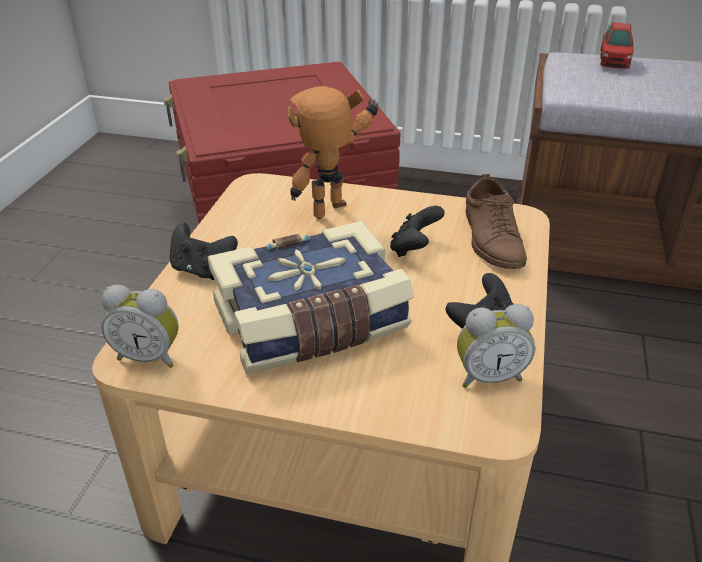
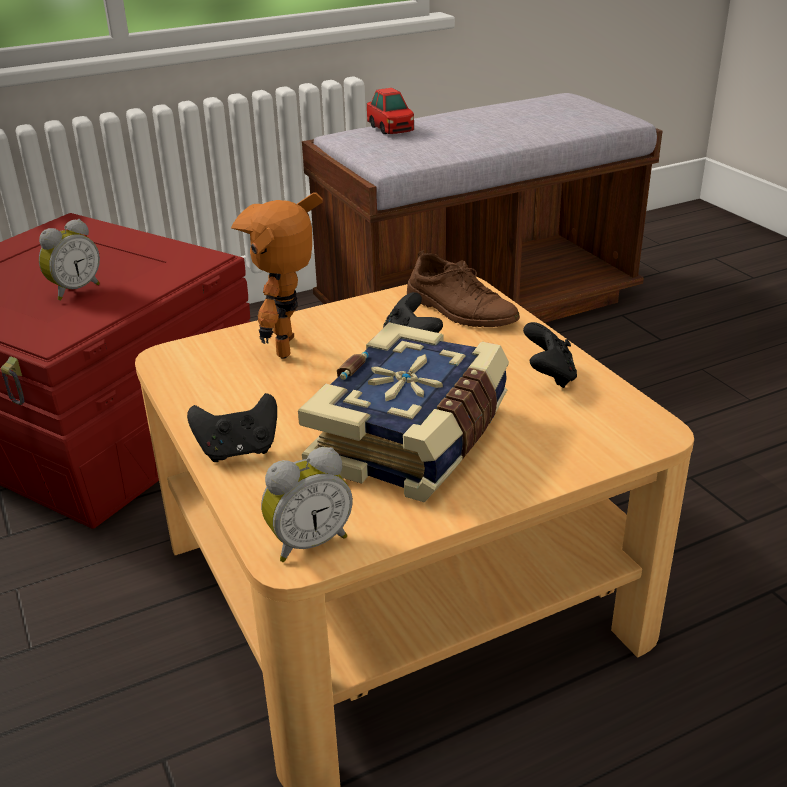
camera: 40 degrees left, 5 degrees down
(488, 376) = (600, 404): alarm clock -> alarm clock (74, 290)

